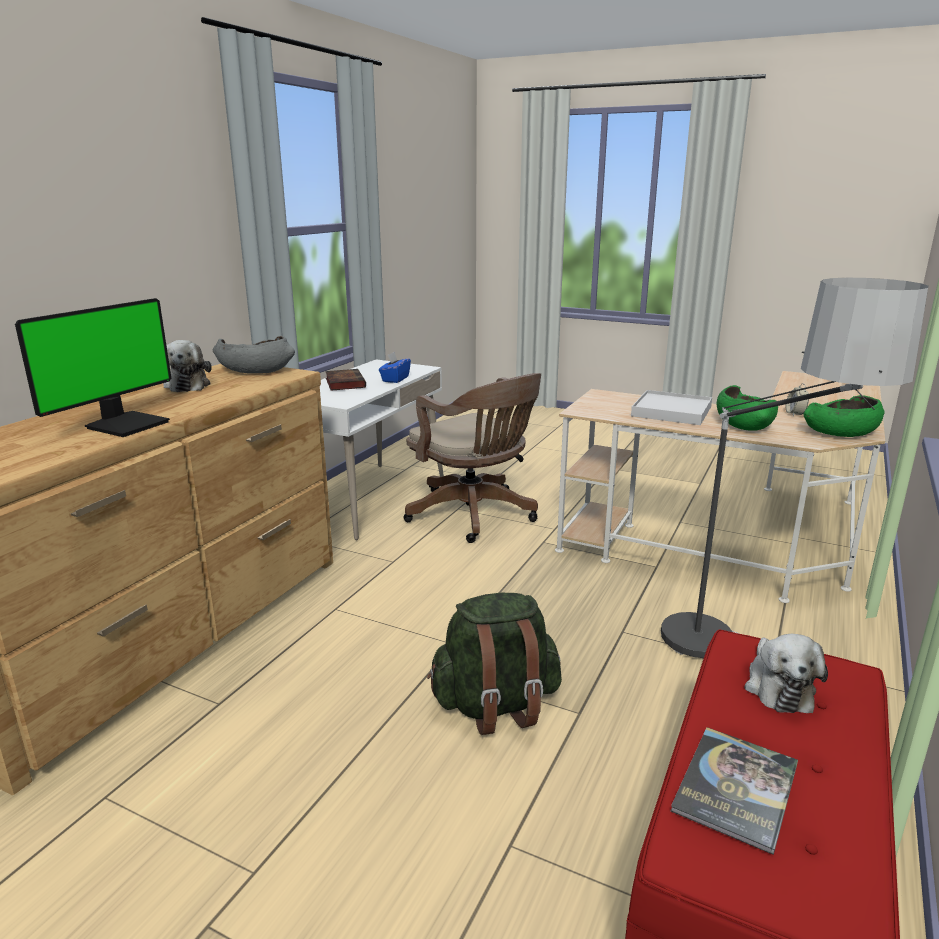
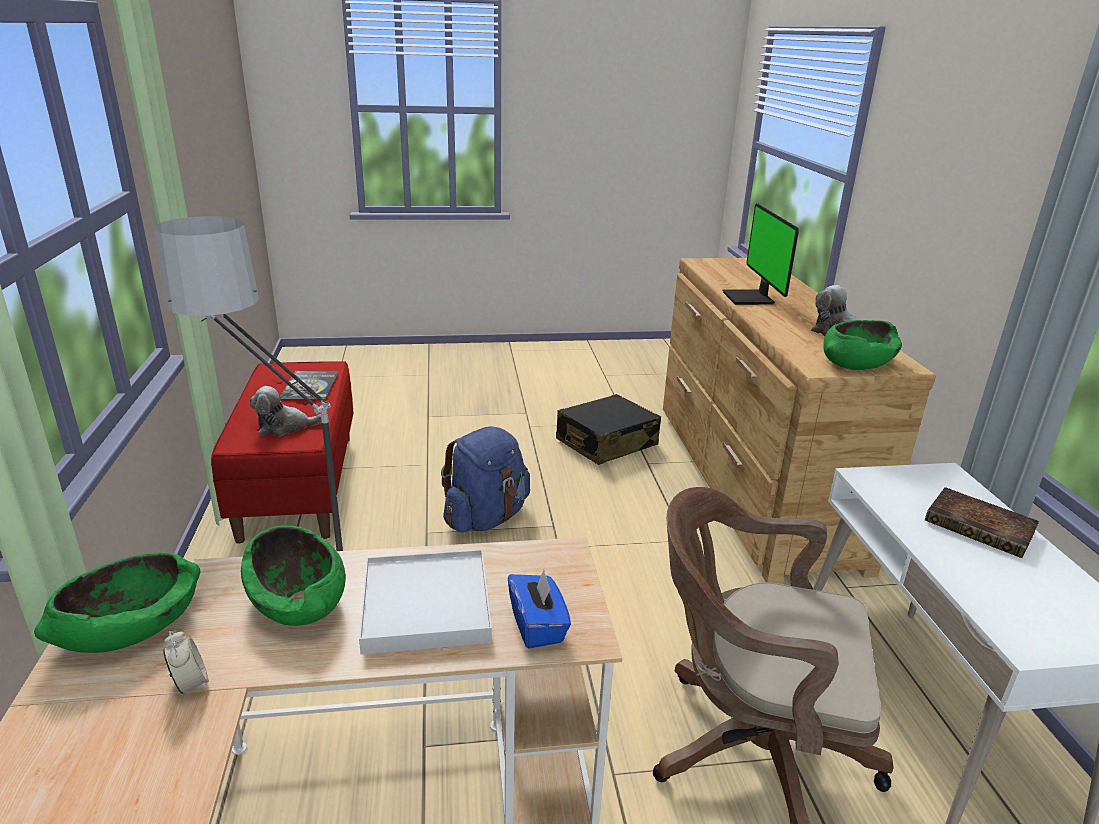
camera: 145 degrees right, 5 degrees up
(206, 764) = (606, 443): none -> black suitcase
(255, 371) = (857, 362): grey bowl -> green bowl
(395, 379) = (959, 570): blue tissue box -> blue tissue box (538, 626)
(496, 705) = (486, 517): green backpack -> blue backpack
(778, 686) = (284, 427): plush toy -> plush toy turned 75 degrees counterclockwise

